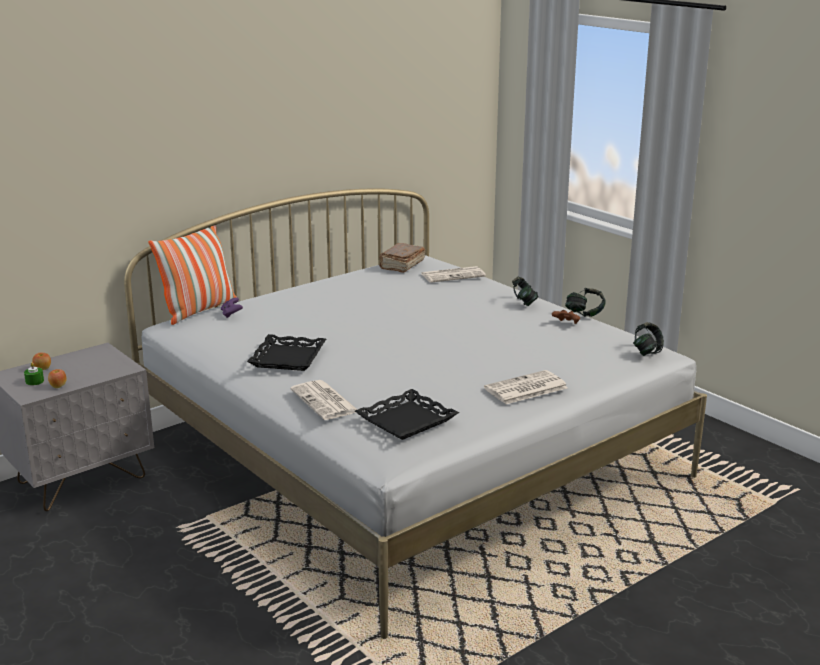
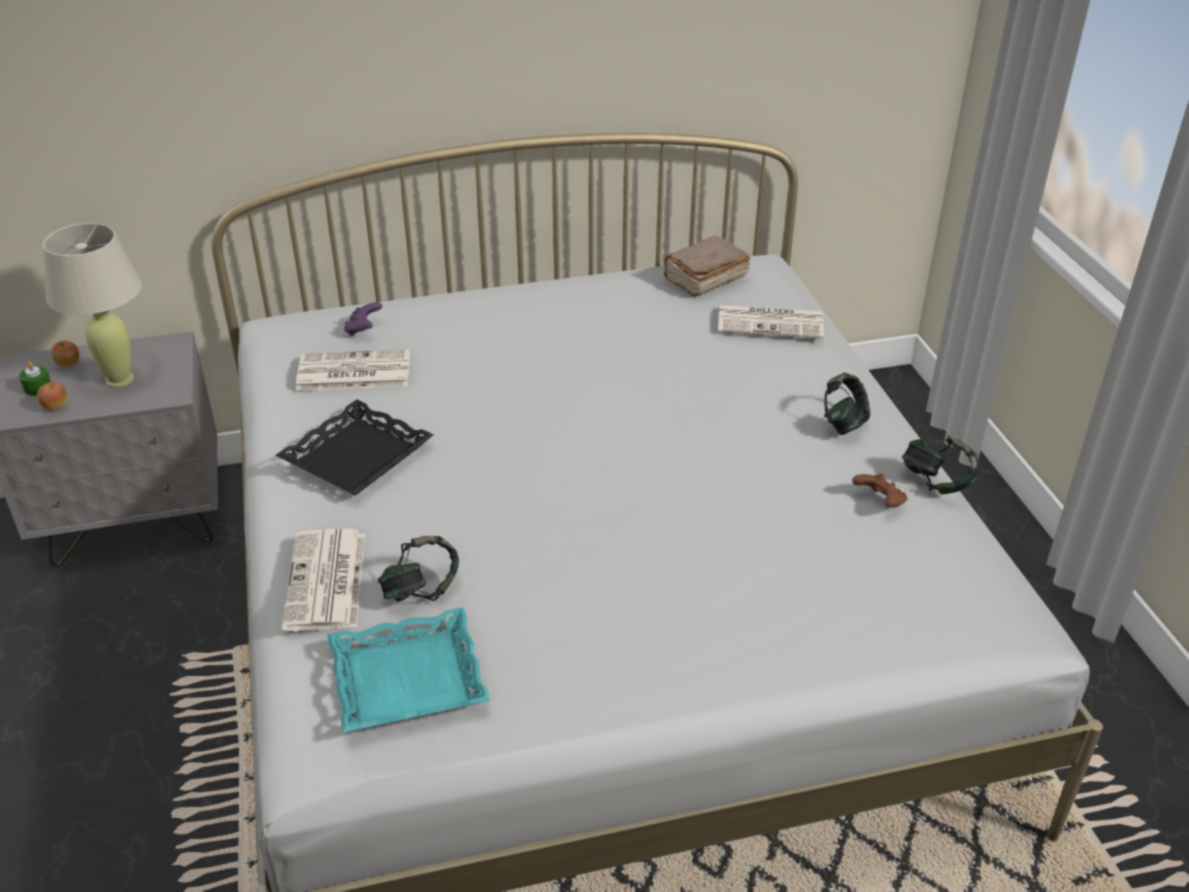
camera: 25 degrees right, 15 degrees up
(86, 368) = (120, 379): none -> beige table lamp
(198, 310) = (332, 307): pillow -> none
(407, 421) = (408, 680): black tray -> turquoise tray
(525, 389) = (673, 661): newspaper -> newspaper (352, 372)
(647, 352) = (985, 625): headphones -> headphones (421, 591)

